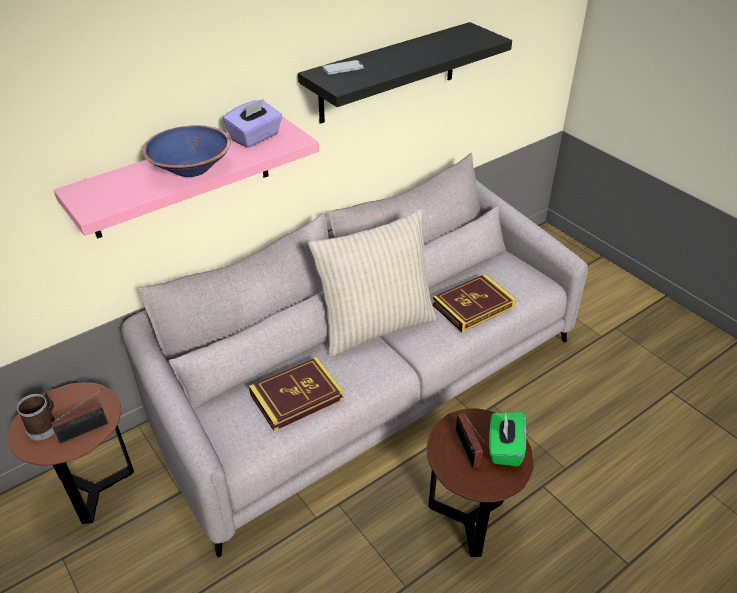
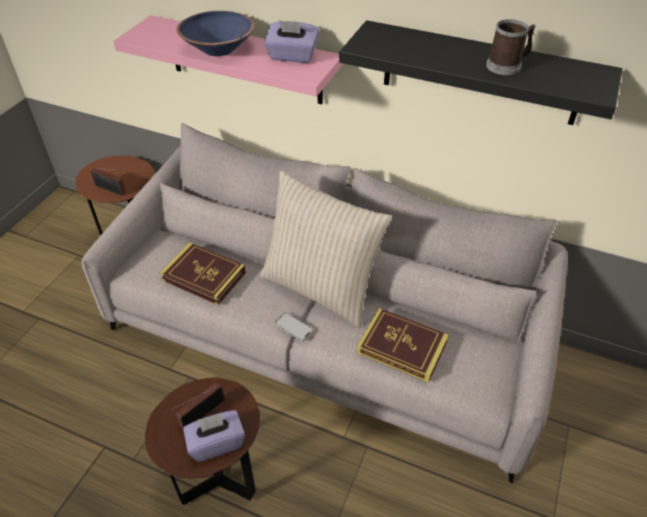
camera: 60 degrees right, 5 degrees up
(44, 425) = (107, 171): mug -> mug (507, 66)
(343, 68) = (400, 36): phone -> phone (293, 327)
(504, 448) = (216, 443): green tissue box -> purple tissue box

